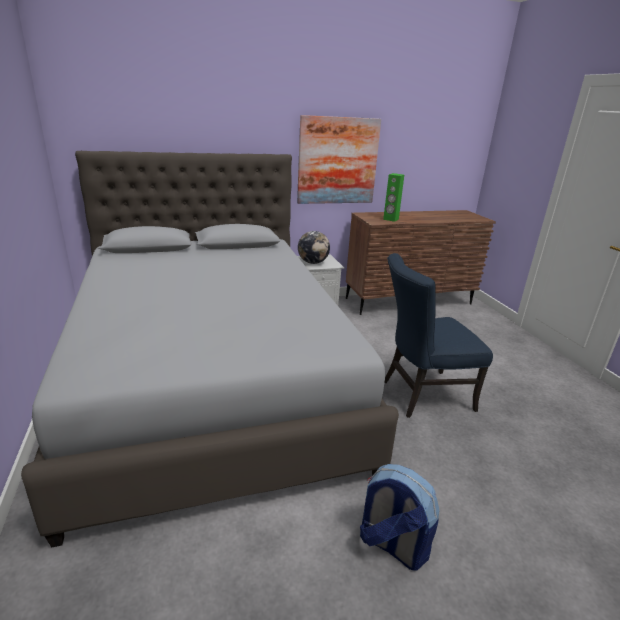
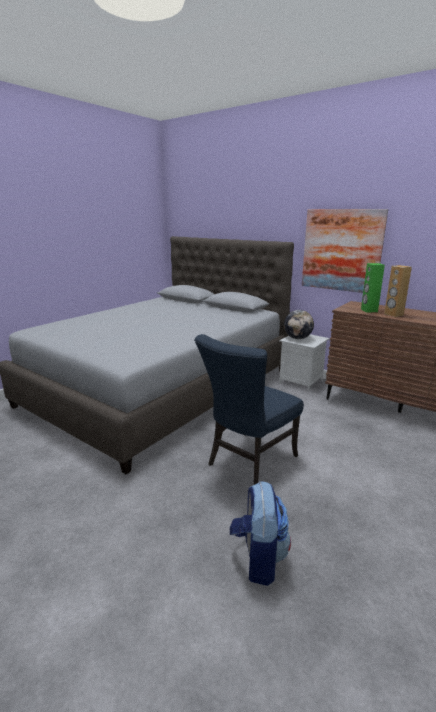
camera: 55 degrees right, 5 degrees down
(391, 545) = (66, 496): backpack -> backpack (258, 558)
(412, 219) = (393, 314): none -> brown speaker
(421, 395) = (248, 462): blue chair -> blue chair turned 90 degrees counterclockwise

